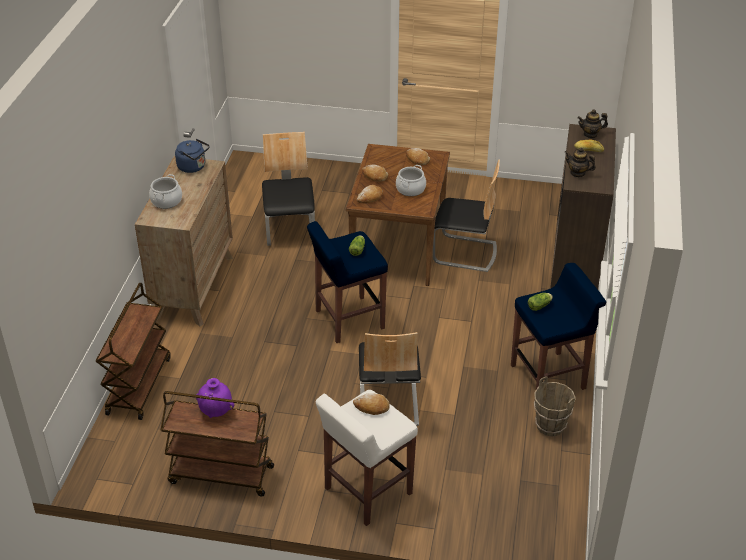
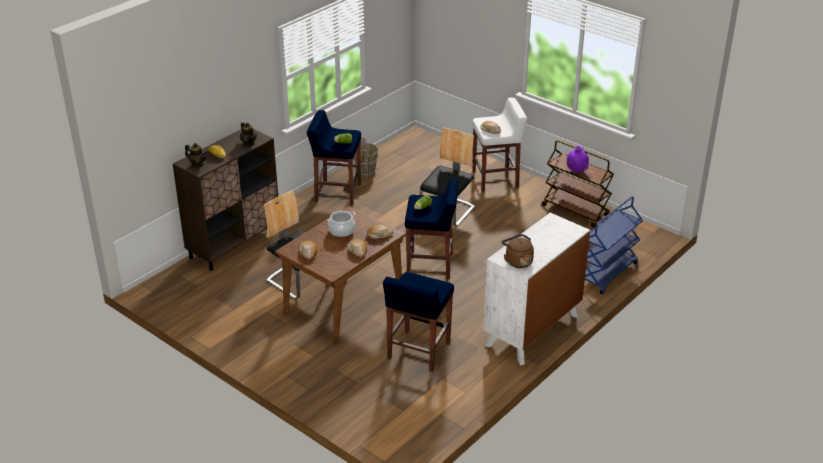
camera: 150 degrees left, 5 degrees down
(138, 385) = (607, 274): brown cart -> blue cart
(166, 201) = (555, 239): cooking pot -> none
(193, 167) = (517, 261): blue kettle -> brown kettle
(193, 287) = (532, 330): brown dresser -> white dresser
(290, 230) = (418, 352): chair -> blue stool

